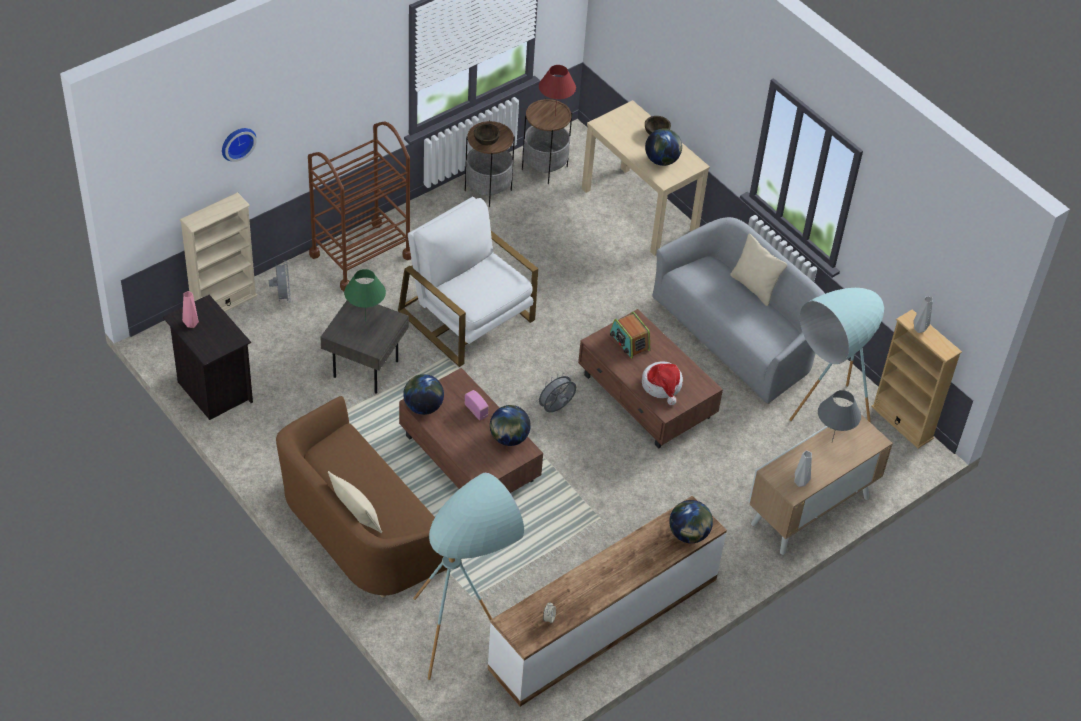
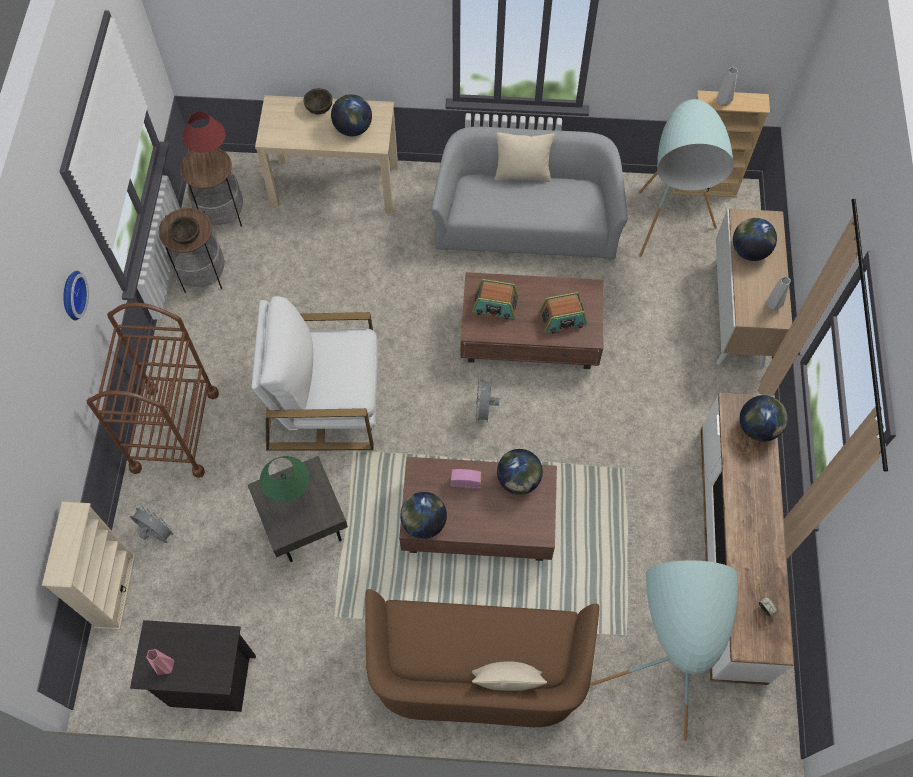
camera: 45 degrees left, 15 degrees up
(237, 142) = (32, 464): wall clock -> wall clock (71, 295)
(662, 385) = (562, 319): hat -> radio
(831, 442) = (749, 251): grey table lamp -> globe

